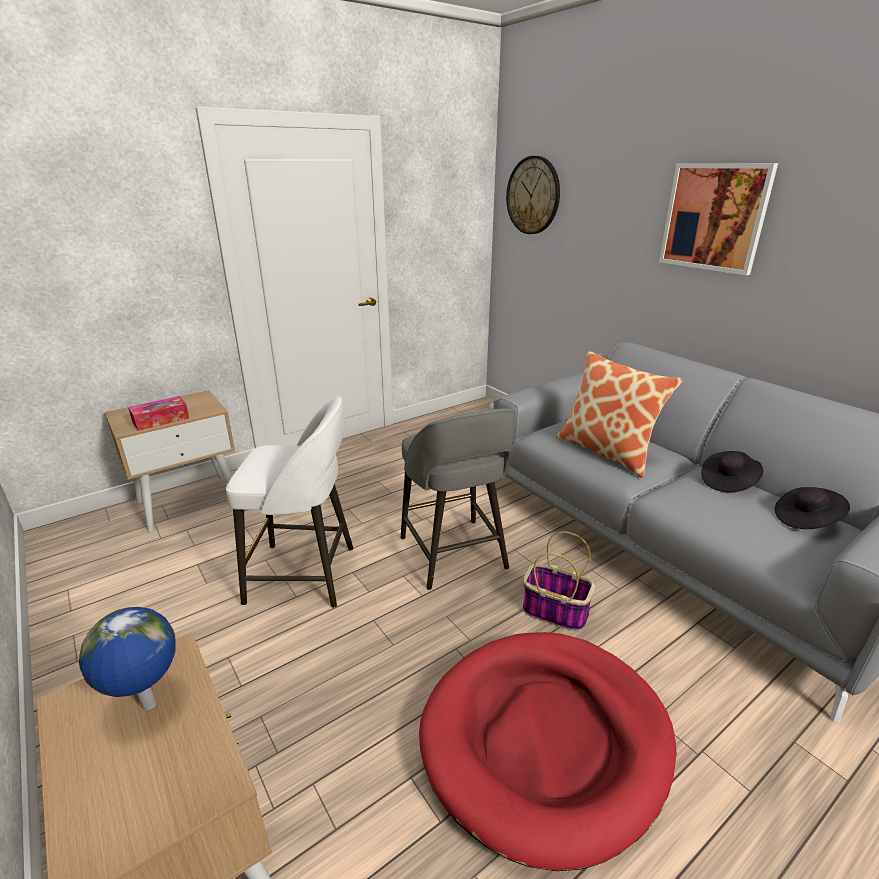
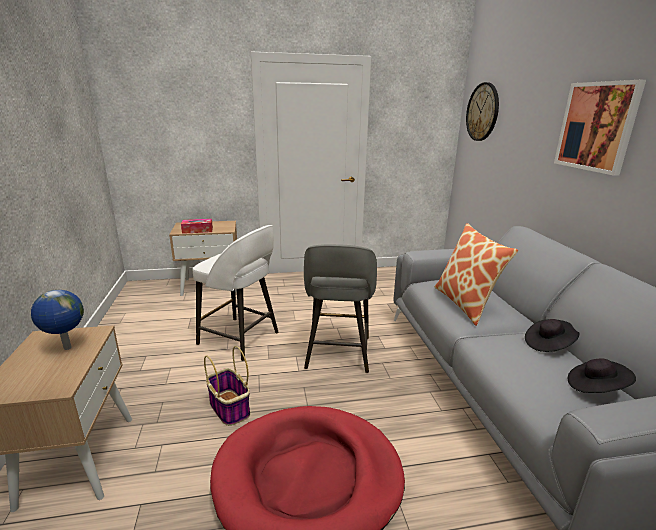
camera: 25 degrees right, 5 degrees down
(553, 611) = (378, 408): basket -> basket (229, 407)

